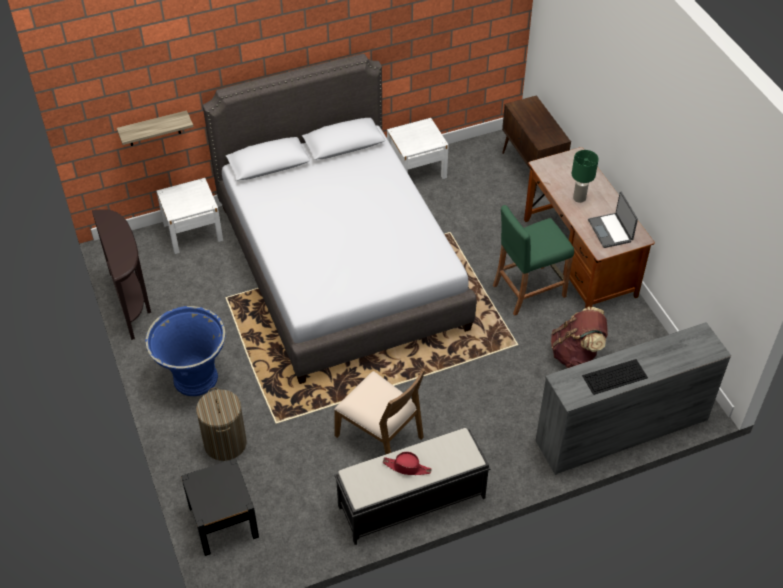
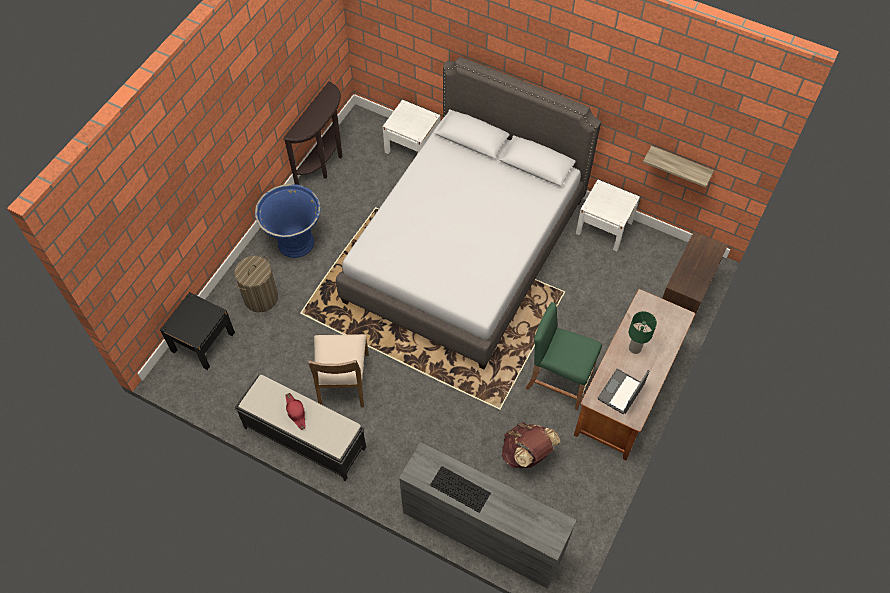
camera: 50 degrees right, 10 degrees up
(154, 129) = (408, 54): shelf -> shelf (680, 165)

